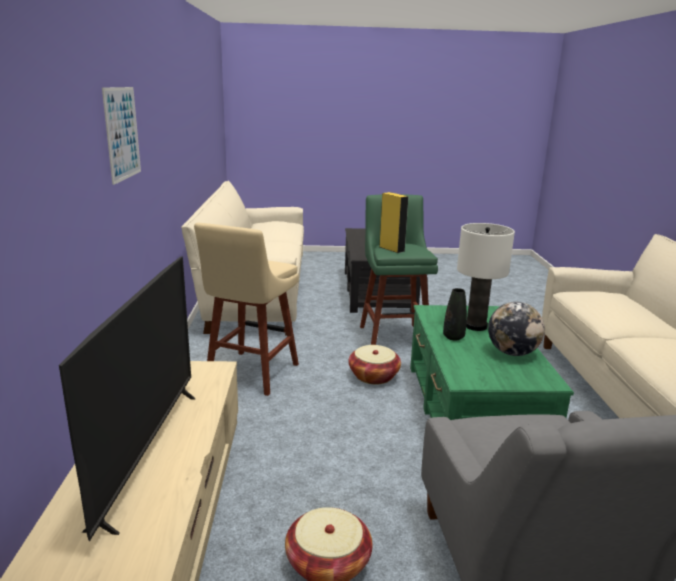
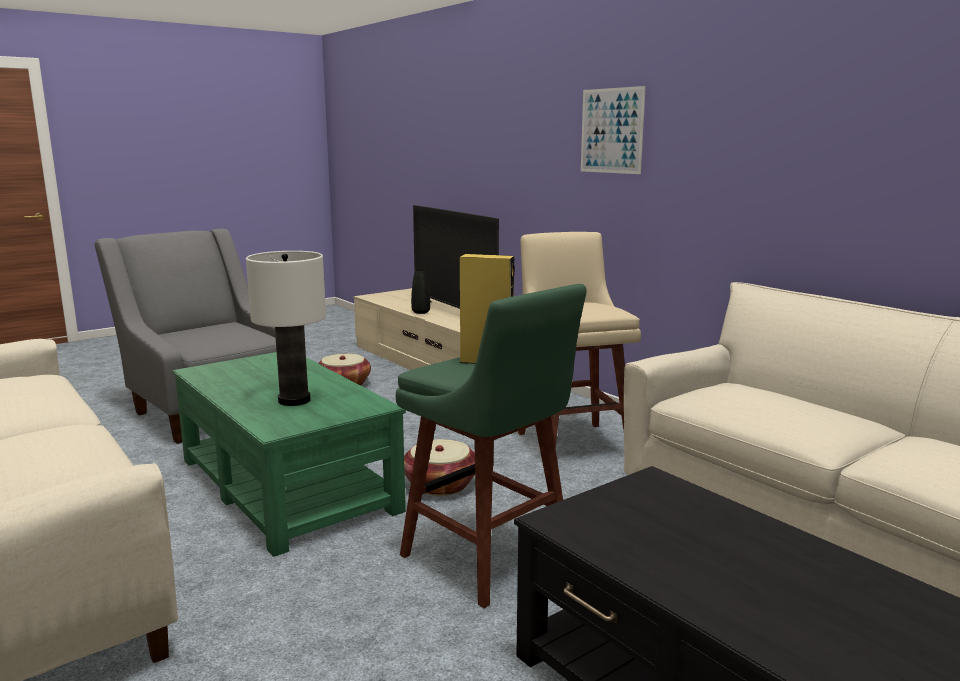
camera: 145 degrees right, 5 degrees down
(453, 337) = (315, 383): black vase -> black vase (421, 312)
(512, 353) = (238, 384): globe -> none

